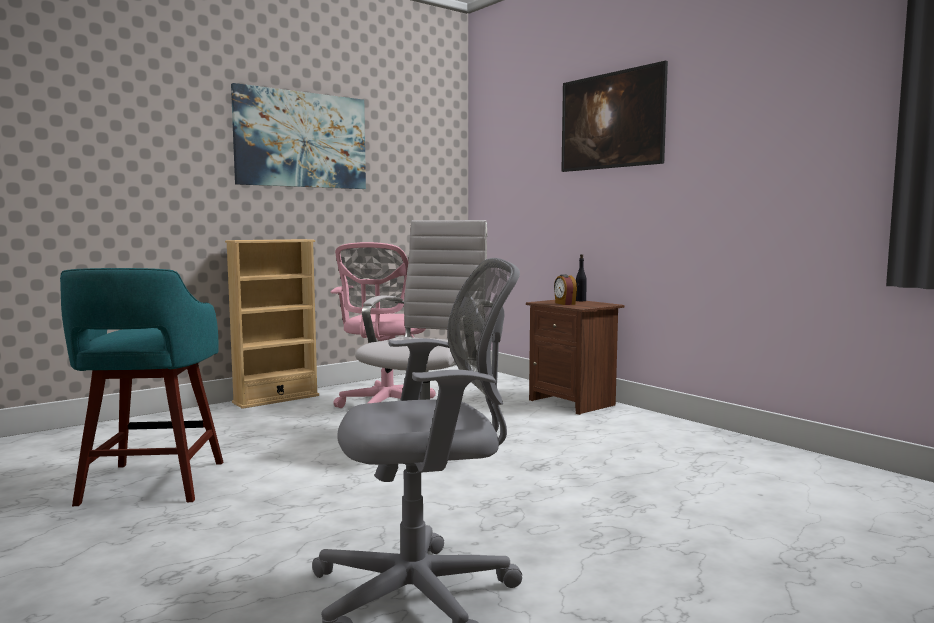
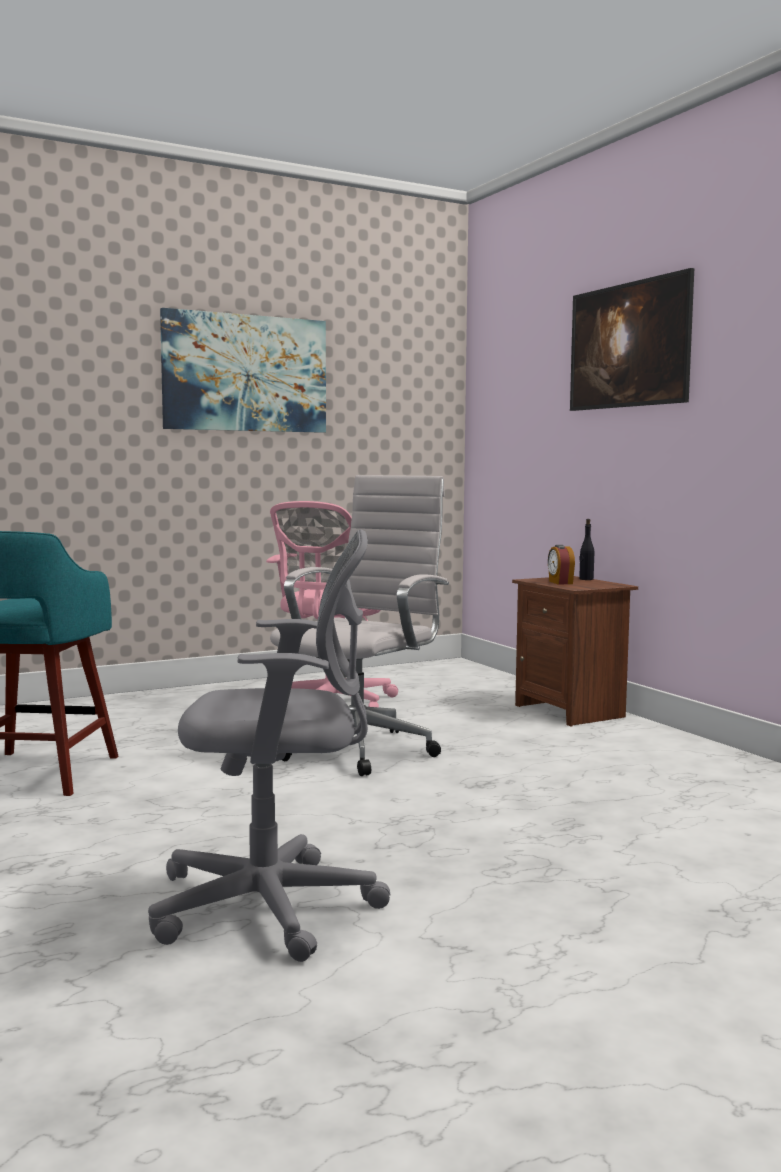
camera: 10 degrees right, 0 degrees up
(276, 399) = (206, 689): beige bookcase -> none

